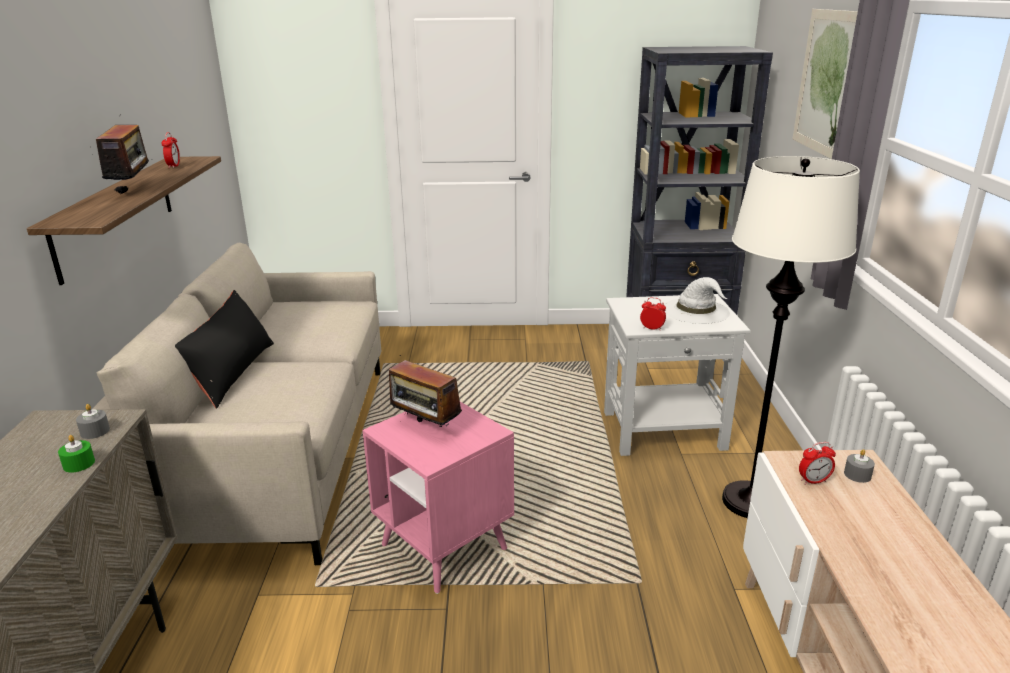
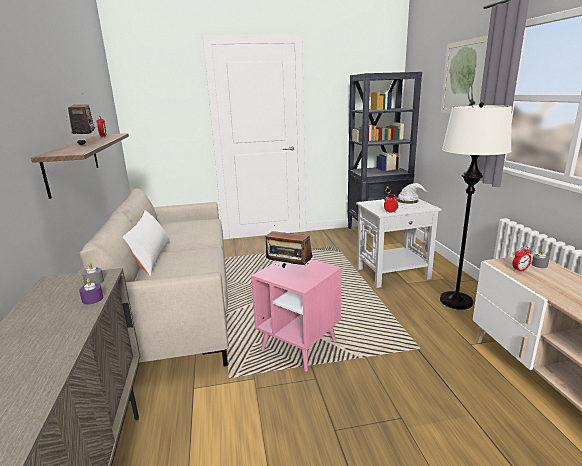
camera: 10 degrees left, 5 degrees down
(79, 464) = (92, 299): green candle -> purple candle
(231, 373) = (150, 258): black pillow -> white pillow

